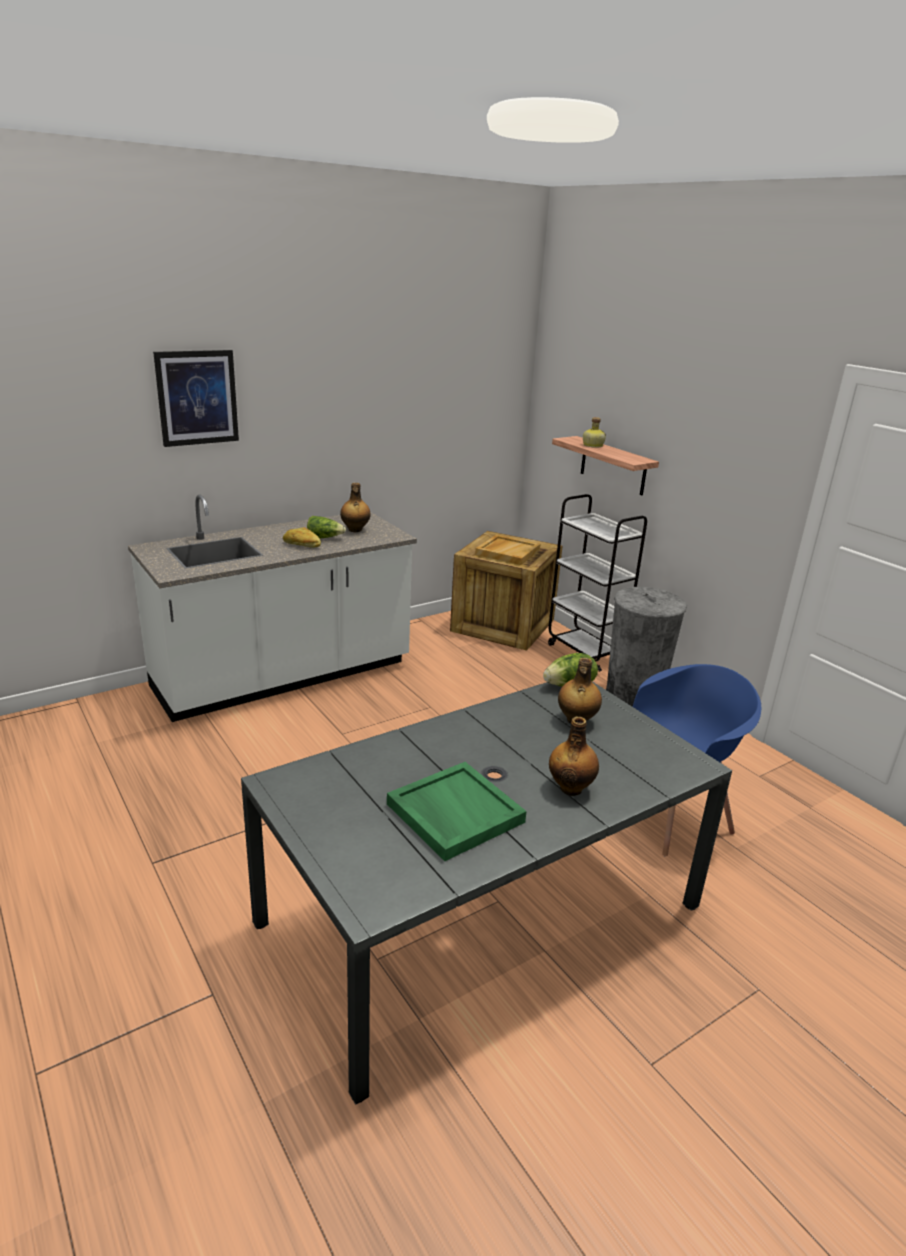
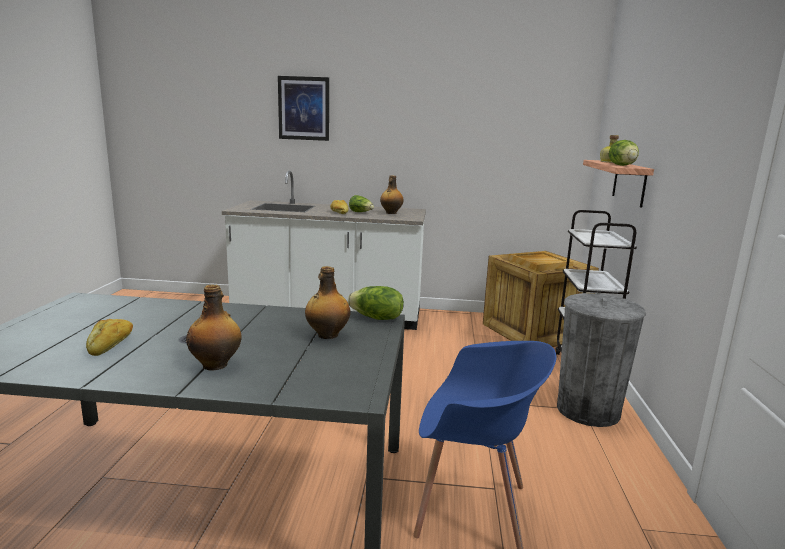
camera: 40 degrees right, 10 degrees down
(453, 813) = (112, 345): green tray -> bread
(626, 457) = (623, 165): none -> lettuce

